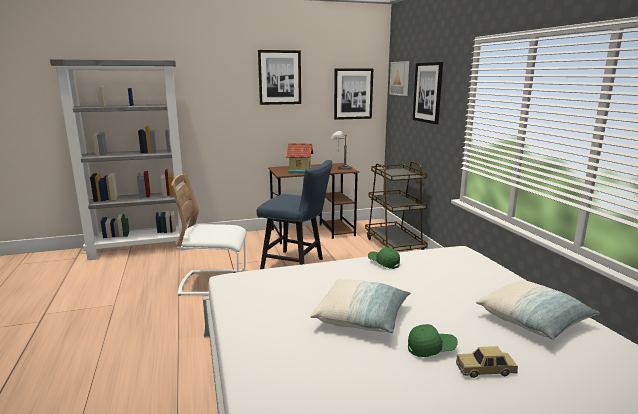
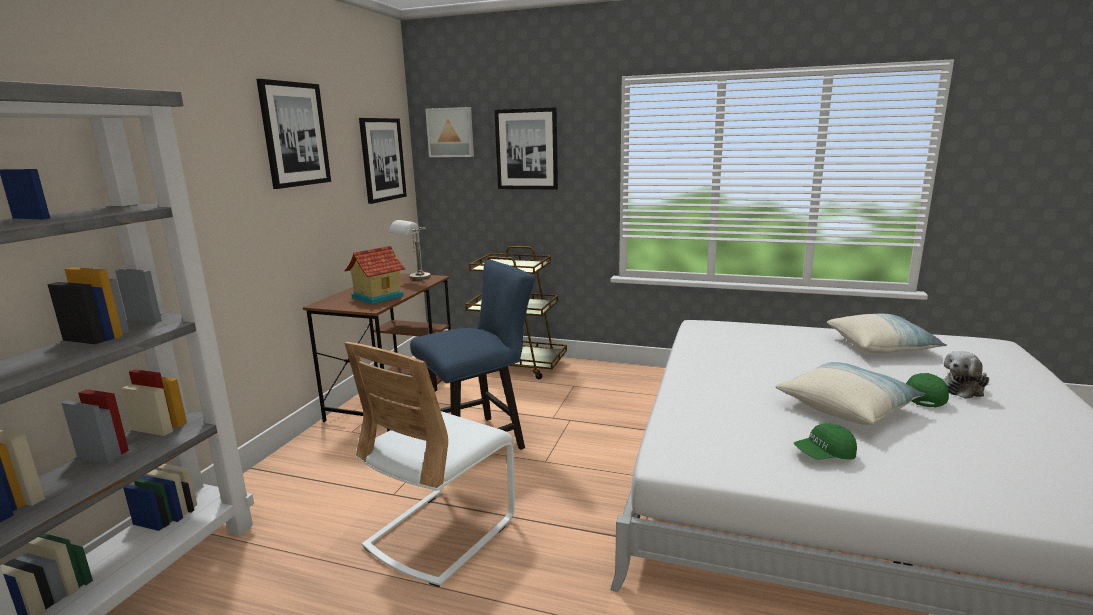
camera: 55 degrees left, 0 degrees up
(383, 263) = (703, 361): green cap -> green cap (824, 455)
(485, 370) = (964, 389): toy car -> plush toy

